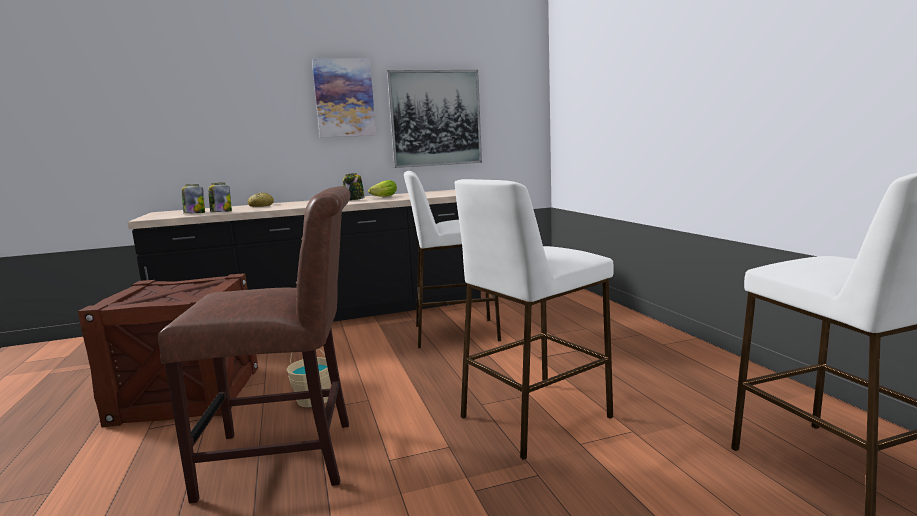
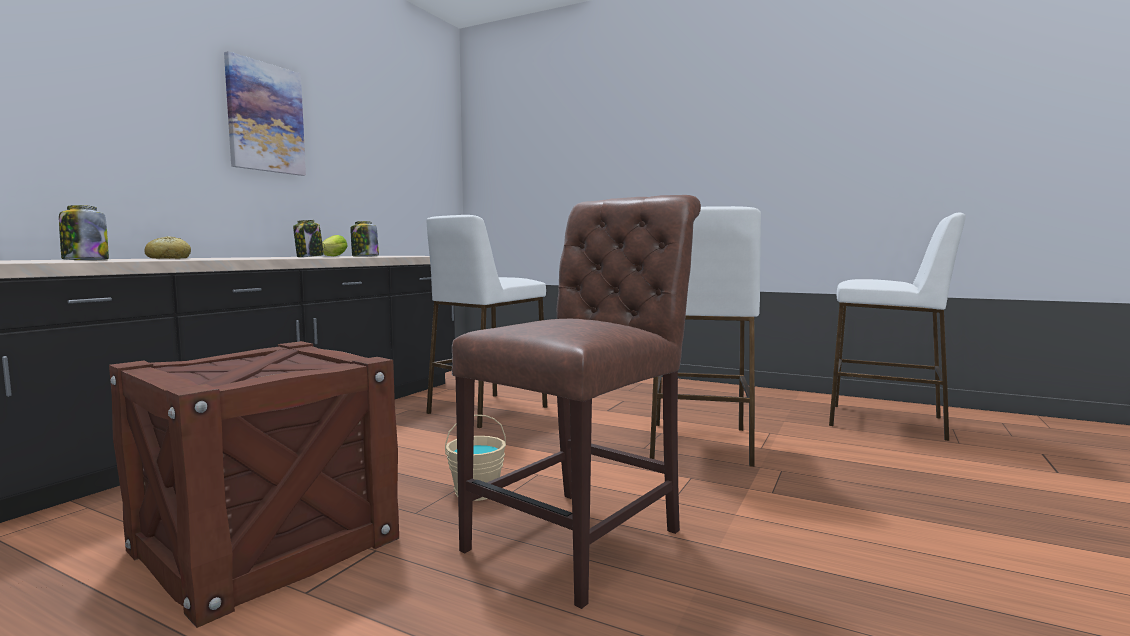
camera: 45 degrees left, 5 degrees down
(221, 212) = (143, 259): jar -> jar (364, 256)
(435, 118) = (366, 166): picture -> none

